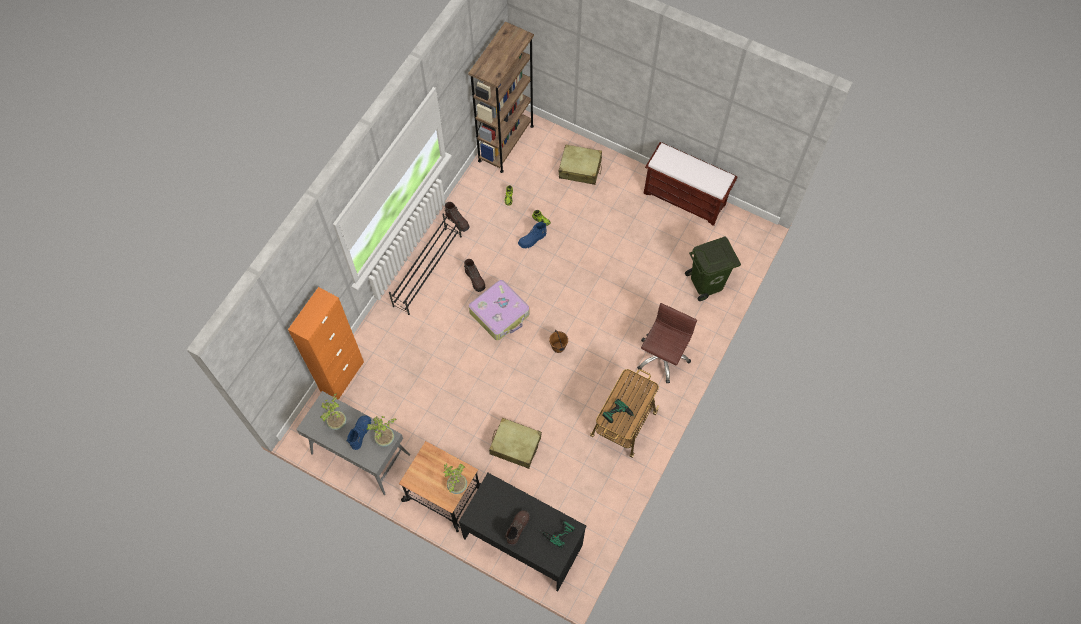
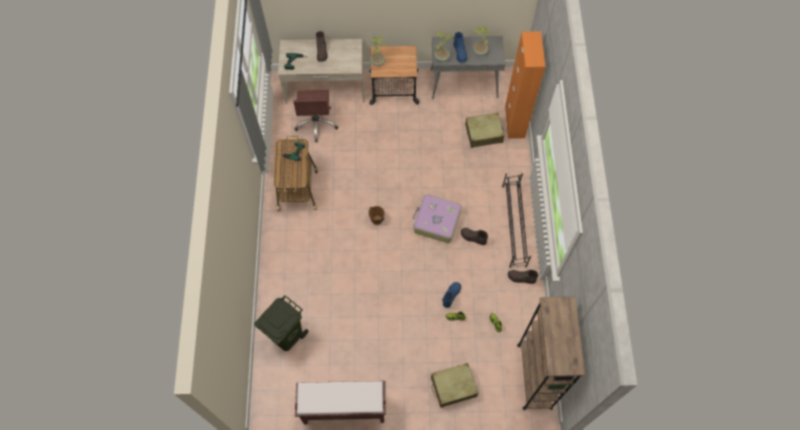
camera: 150 degrees right, 0 degrees up
(515, 445) = (366, 138): beige suitcase -> beige suitcase (484, 133)
(523, 541) = (325, 88): black desk -> beige desk
(662, 357) = (293, 253): brown office chair -> brown office chair (316, 123)

